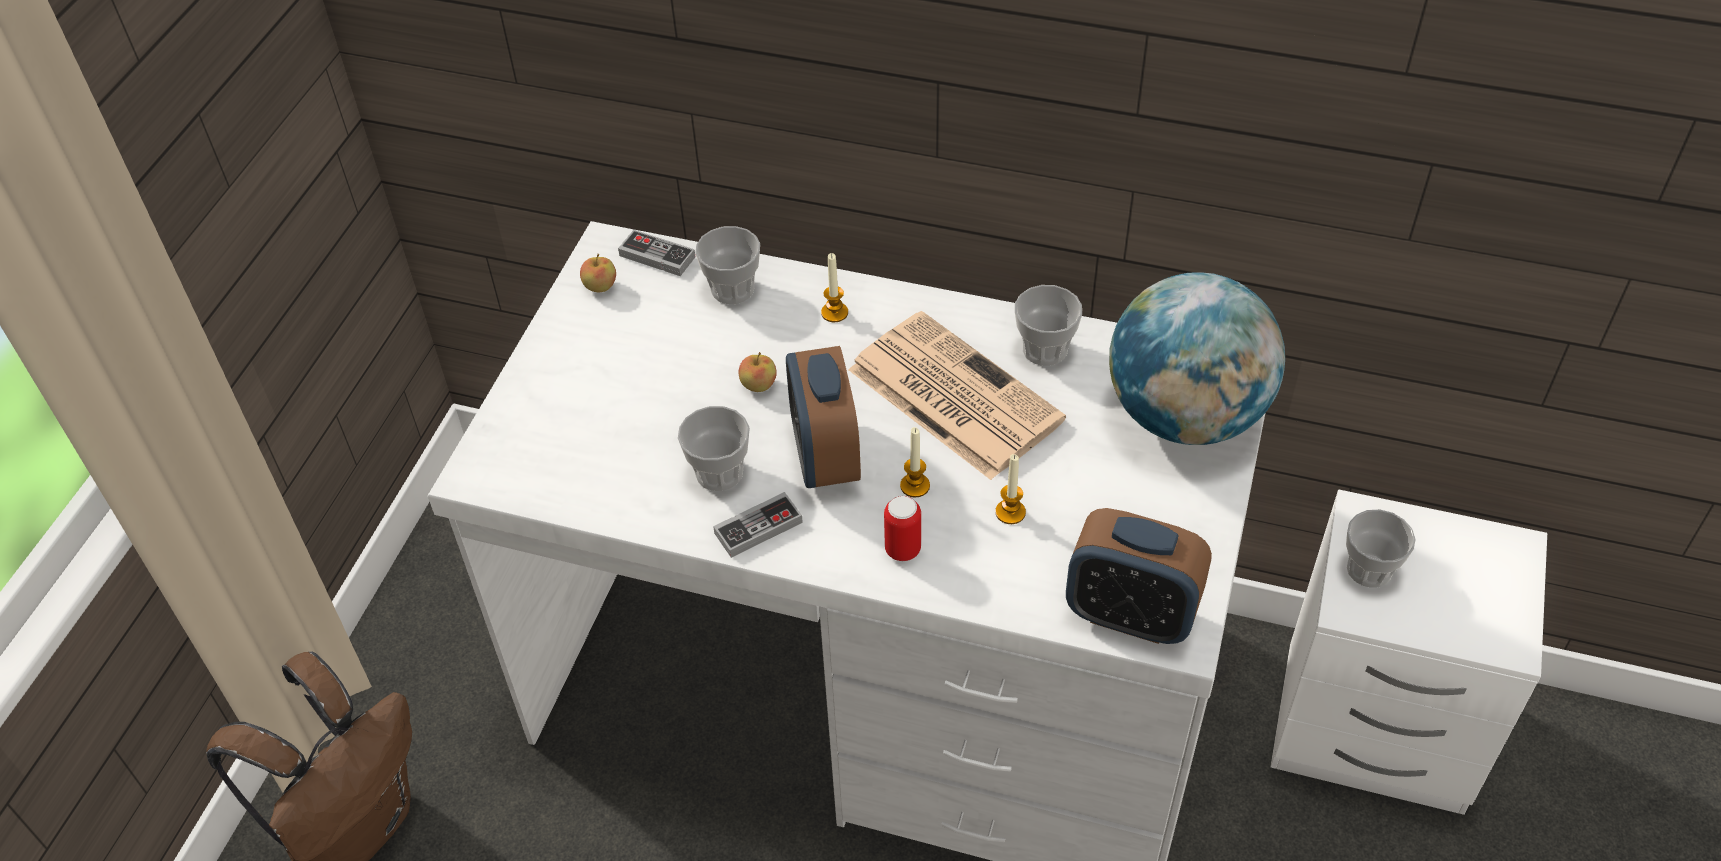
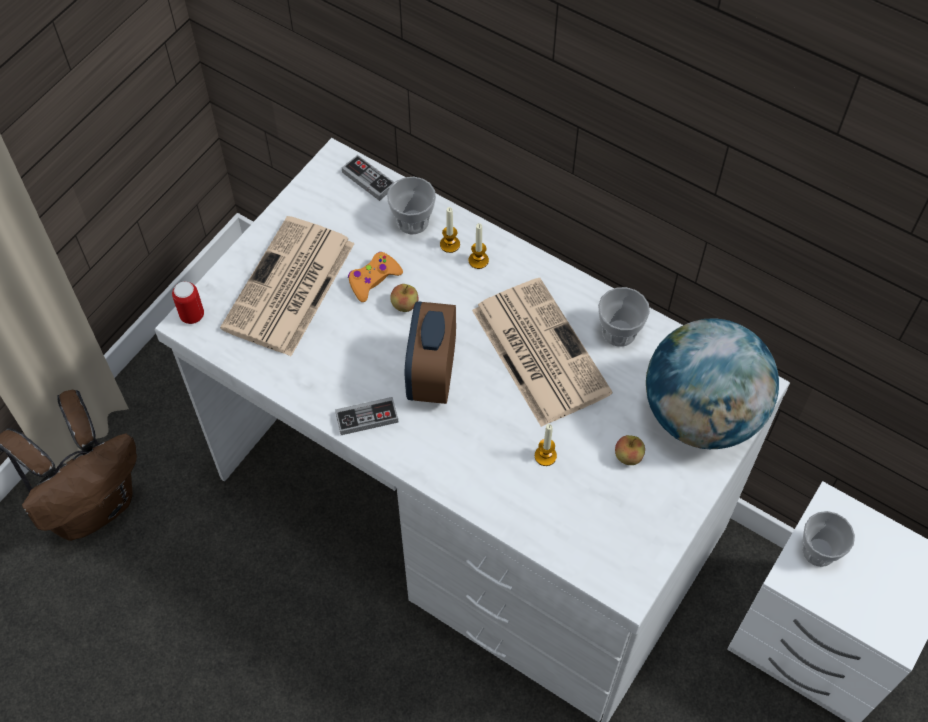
camera: 15 degrees right, 10 degrees up
(597, 402) = (289, 288): none -> newspaper
(600, 286) = (320, 194): apple -> apple (628, 456)
(706, 366) = (373, 280): none -> orange game controller
(719, 472) = (354, 367): cup -> none
(903, 550) = (460, 463): can -> can (192, 315)
(915, 486) = (486, 416): candle -> candle (450, 244)
(1130, 615) = (599, 560): alarm clock -> none

